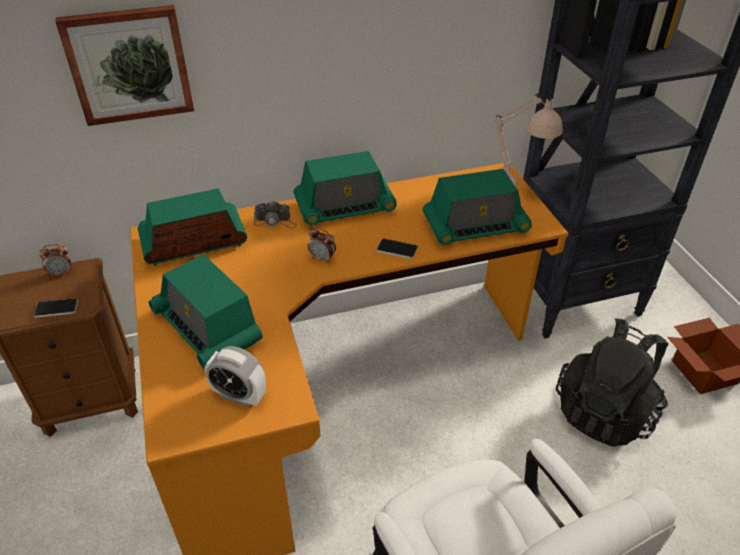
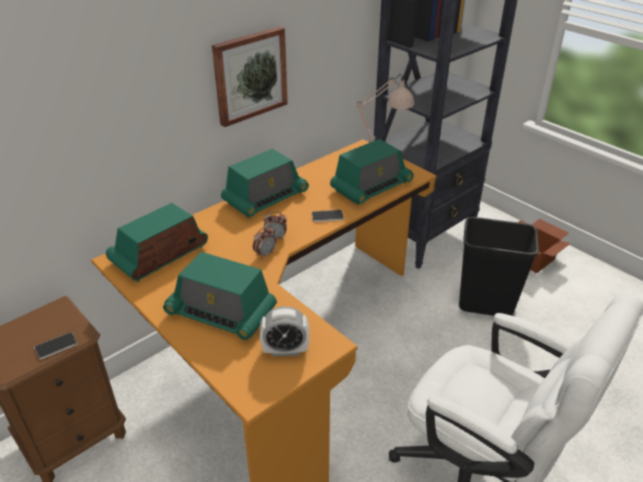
camera: 25 degrees left, 5 degrees down
(61, 272) = (38, 317): alarm clock -> alarm clock (265, 254)
(129, 65) = (85, 108): picture -> picture (249, 75)
(275, 222) = (218, 222): camera -> none
(605, 411) = (486, 304): black backpack -> black trash can

